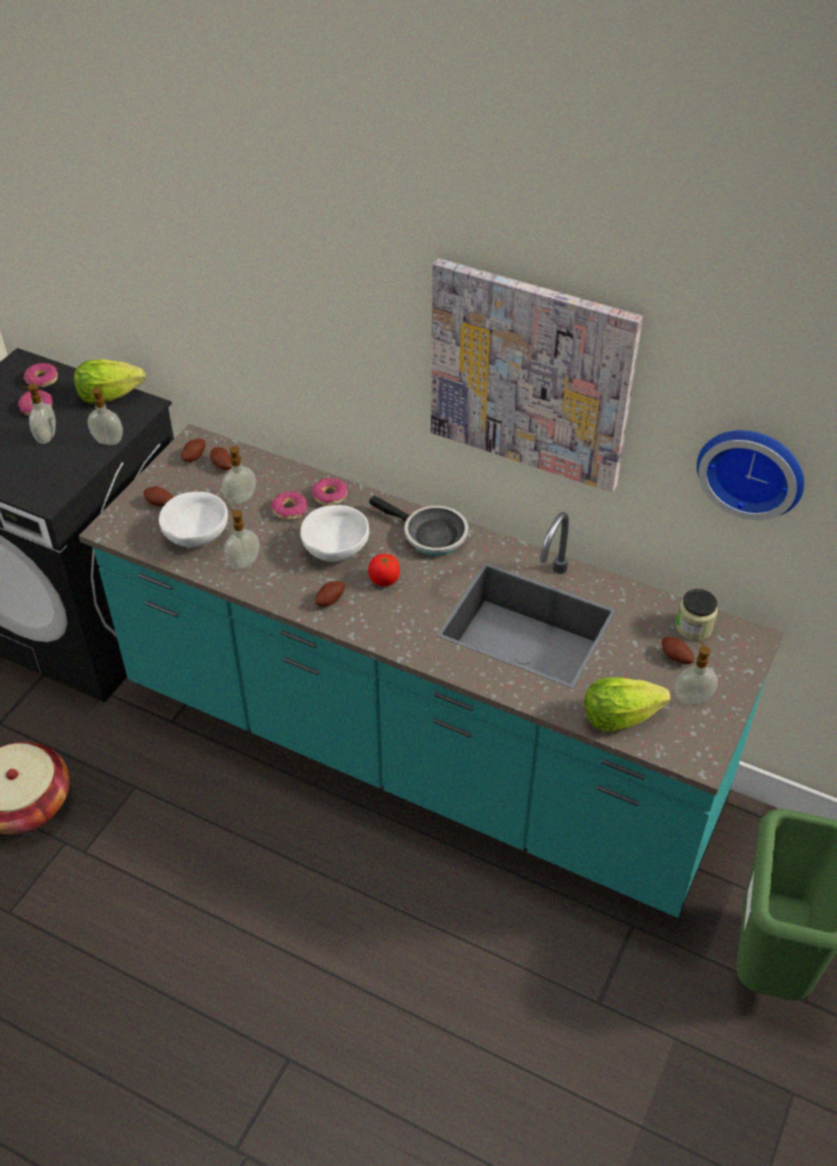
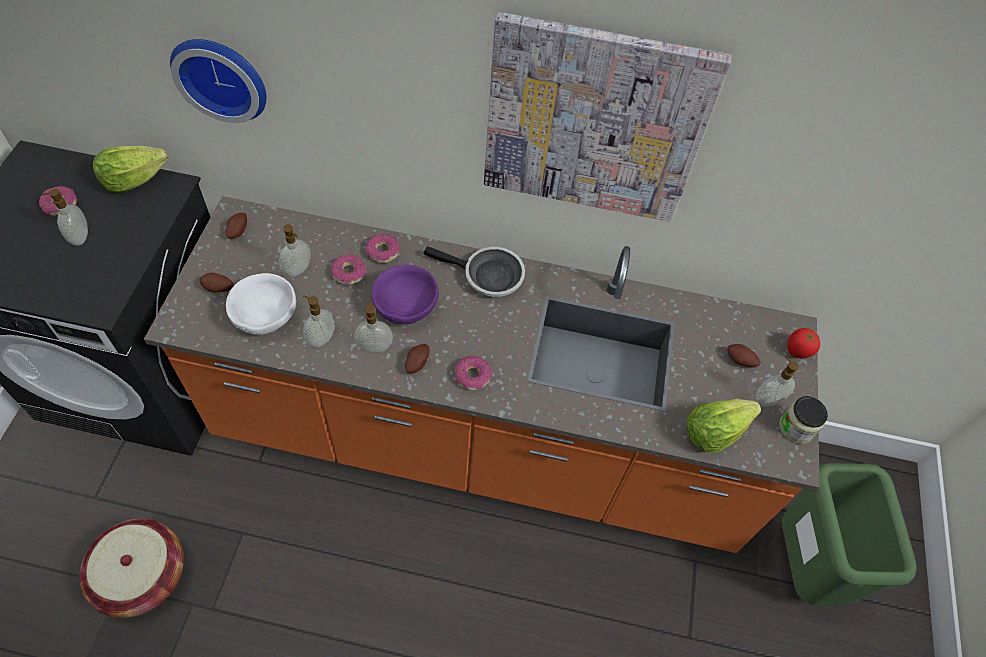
camera: 20 degrees left, 10 degrees up
(42, 380) = (57, 173): donut -> donut (472, 376)
(109, 440) = (148, 230): soap dispenser -> soap dispenser (375, 346)
(222, 466) = (268, 236): potato -> none
(335, 548) = (405, 306): white bowl -> purple bowl
(384, 580) = (461, 332): tomato -> tomato (797, 351)
(418, 750) = (481, 441): turquoise counter -> orange counter
(694, 627) = (744, 327): jar -> jar (796, 428)
(752, 469) = (818, 189): wall clock -> wall clock (222, 76)

